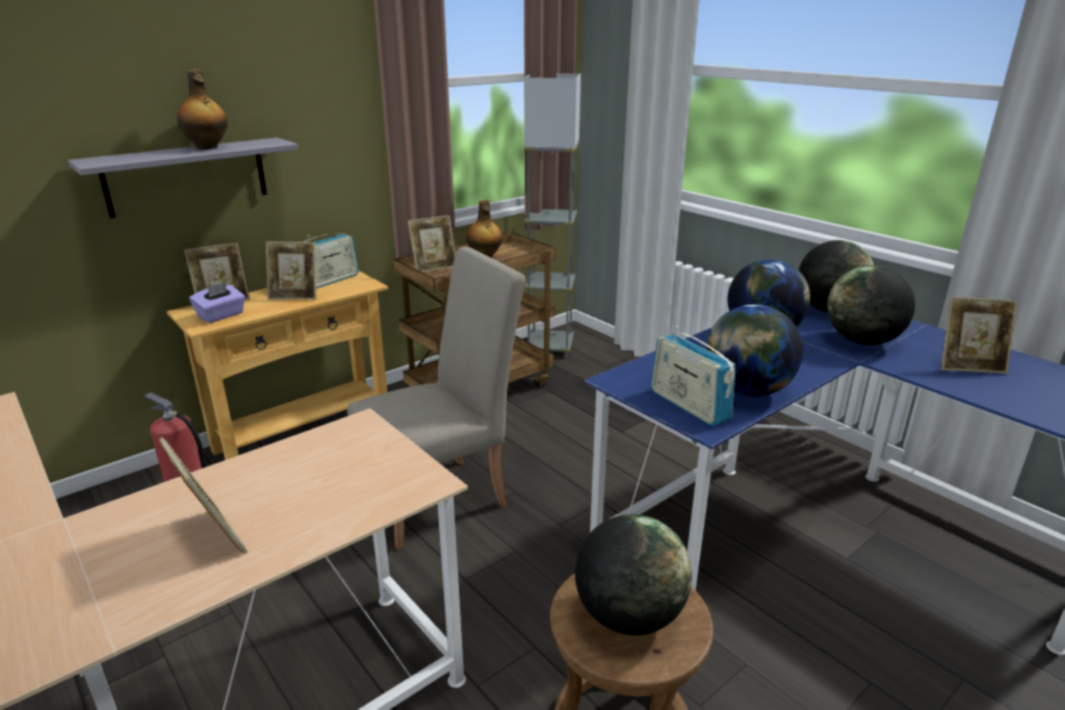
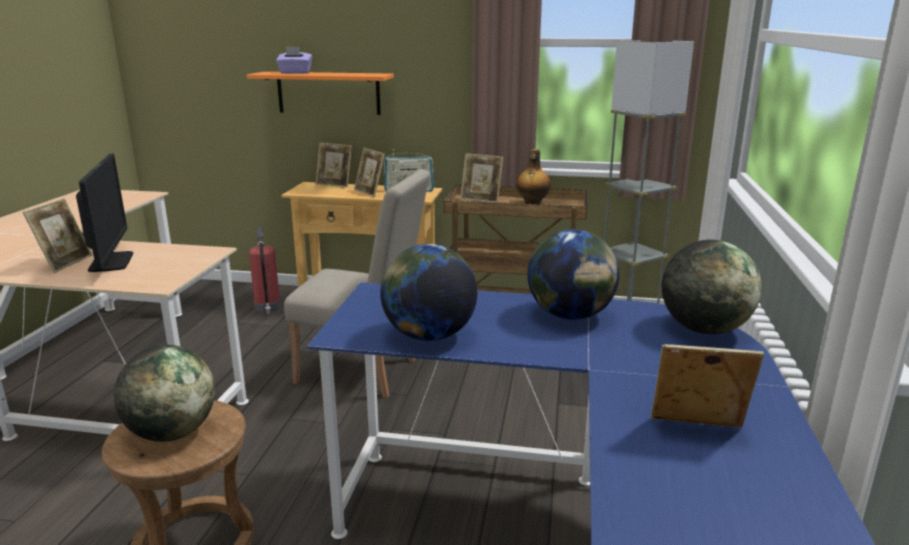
camera: 50 degrees right, 5 degrees down
(186, 177) = (328, 93): grey shelf -> orange shelf
(207, 148) = (334, 73): bottle -> none
(221, 316) = (315, 190): purple tissue box -> purple tissue box (295, 73)
(275, 499) = (111, 262): none -> monitor
(689, 405) = (366, 322): radio -> none
(862, 341) = (647, 360): globe -> none
(969, 367) = (696, 431): picture frame -> picture frame turned 135 degrees clockwise

